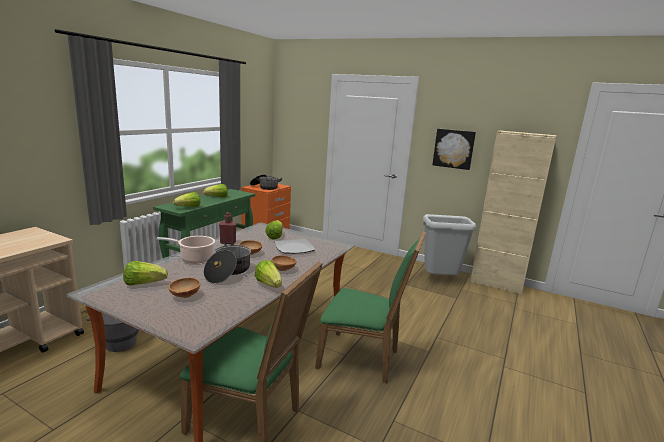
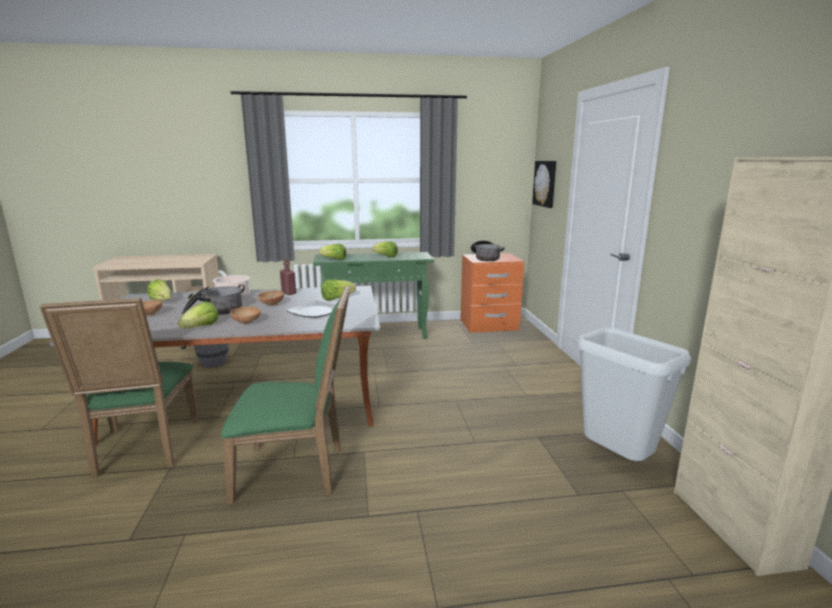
camera: 55 degrees right, 0 degrees up
(363, 358) = (296, 471): green chair -> green chair turned 75 degrees counterclockwise
(453, 148) = (705, 205): picture -> picture (546, 183)

